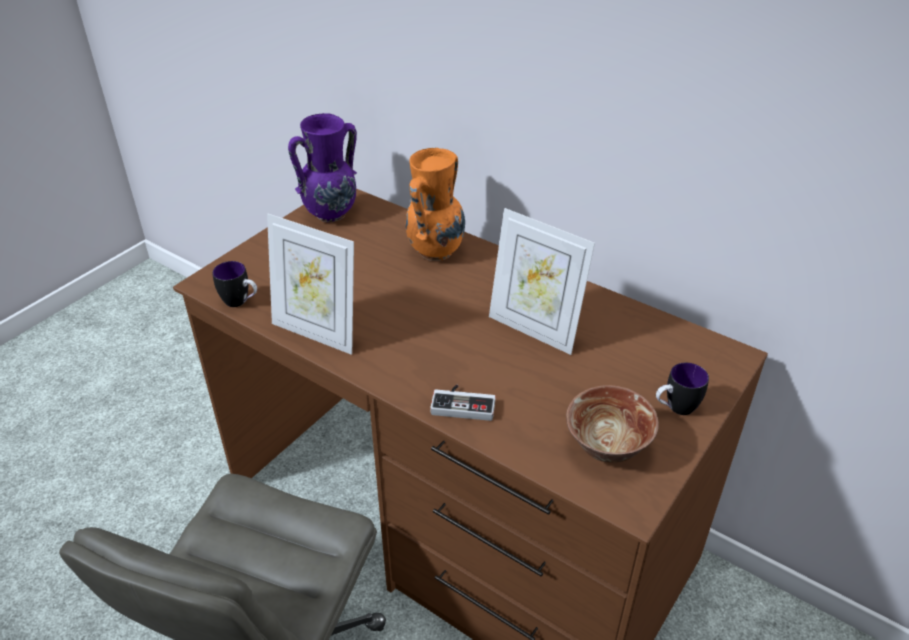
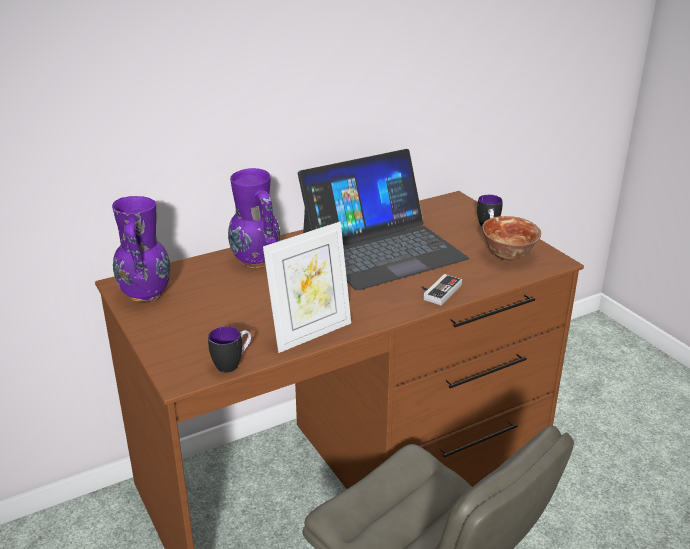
camera: 65 degrees left, 10 degrees down
(434, 252) = (255, 262): orange vase -> purple vase
(534, 330) = (382, 248): picture frame -> laptop

